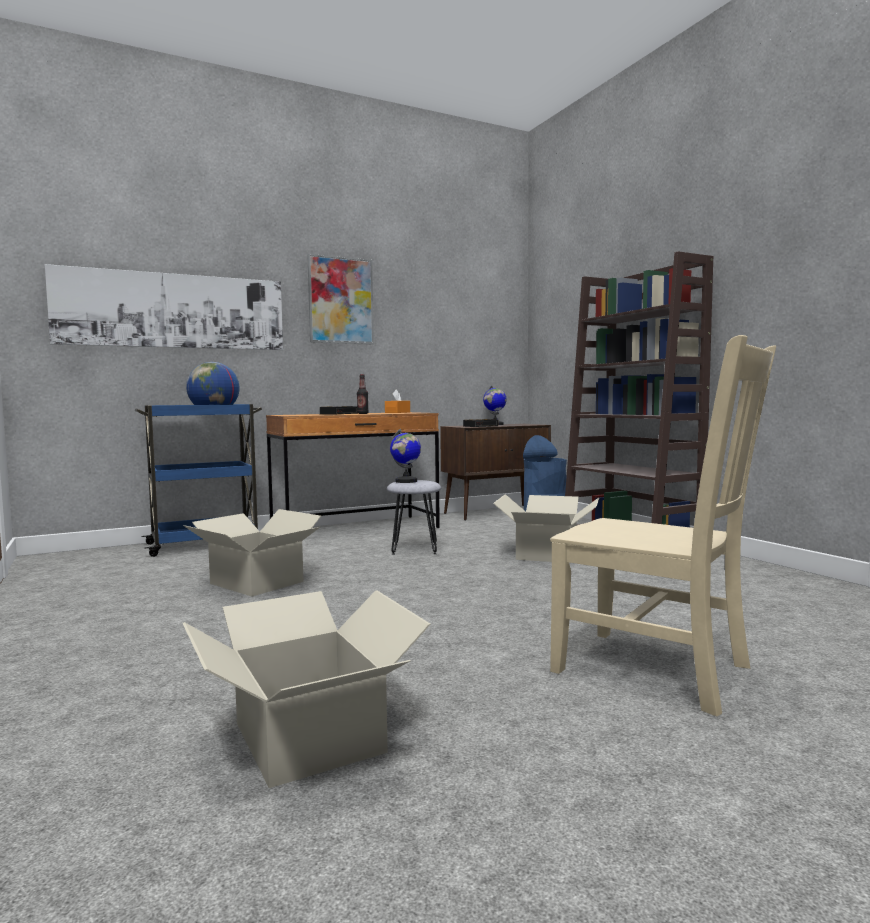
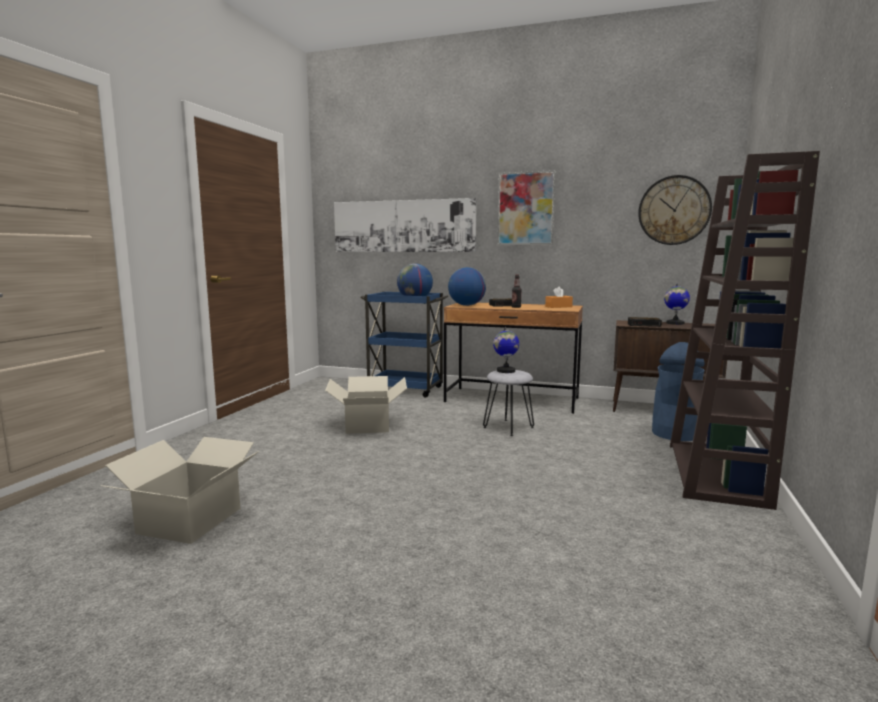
camera: 45 degrees right, 5 degrees up
(300, 415) = (466, 305): none -> globe
(480, 314) = (674, 210): none -> wall clock
(547, 554) = (594, 462): cardboard box -> none
(658, 670) = (402, 580): beige chair -> none

